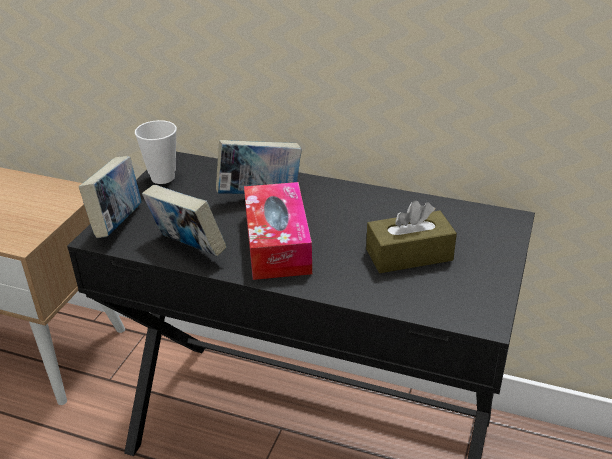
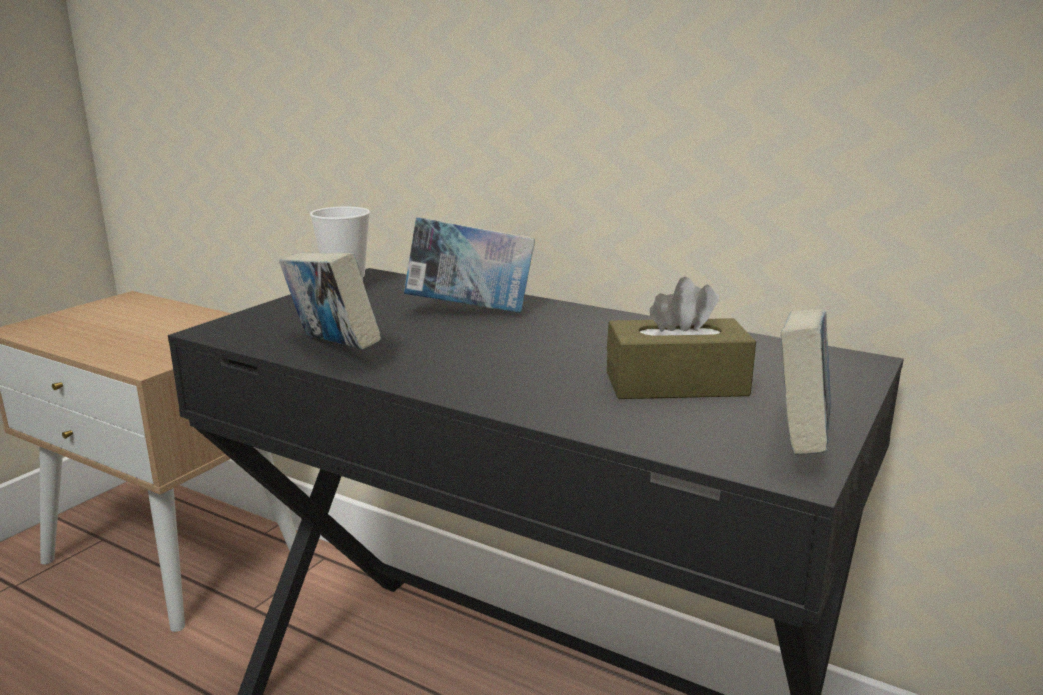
camera: 10 degrees right, 15 degrees down
(118, 223) = (253, 320): book -> book (800, 440)
(277, 243) = (469, 356): tissue box -> none

